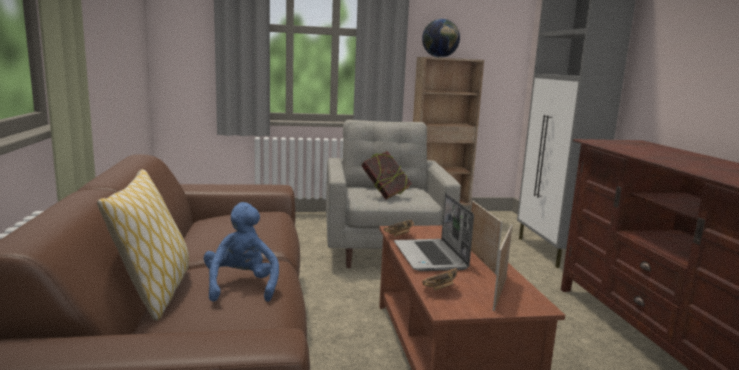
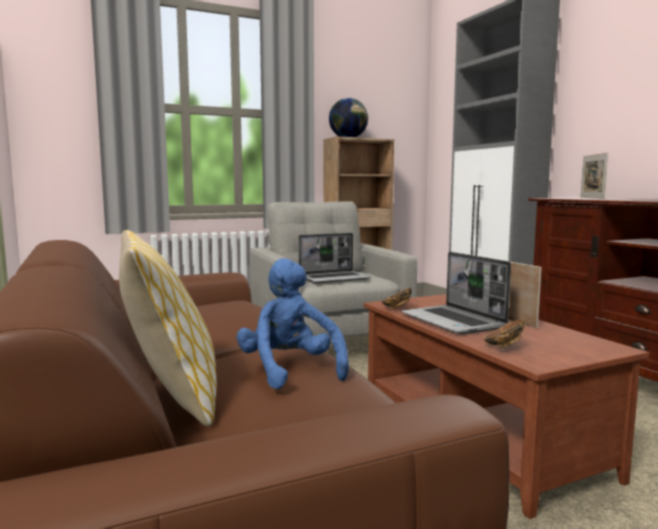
camera: 15 degrees left, 5 degrees down
(385, 195) = (334, 278): book -> laptop
(499, 293) = (565, 342): picture frame -> picture frame (592, 198)

